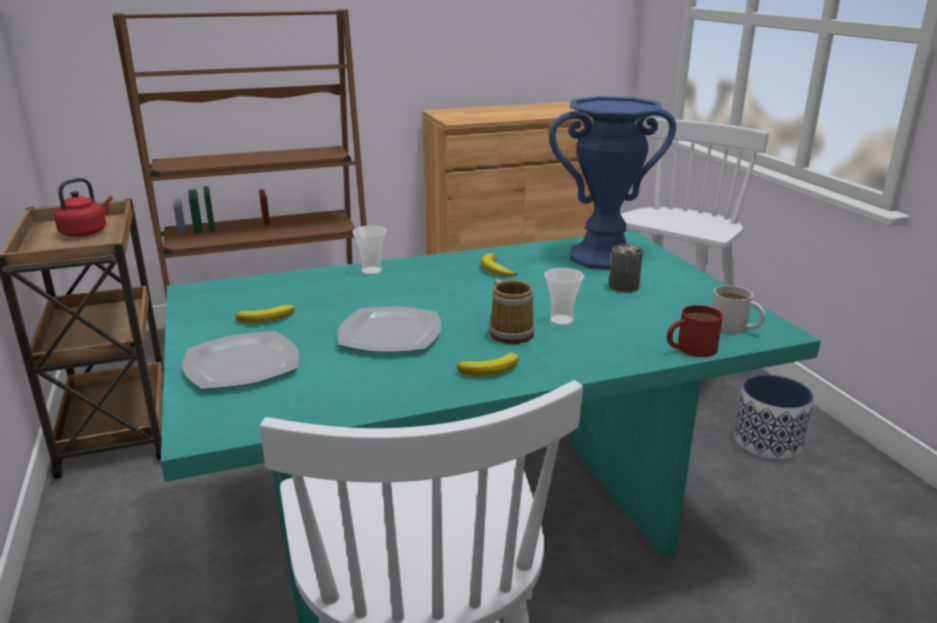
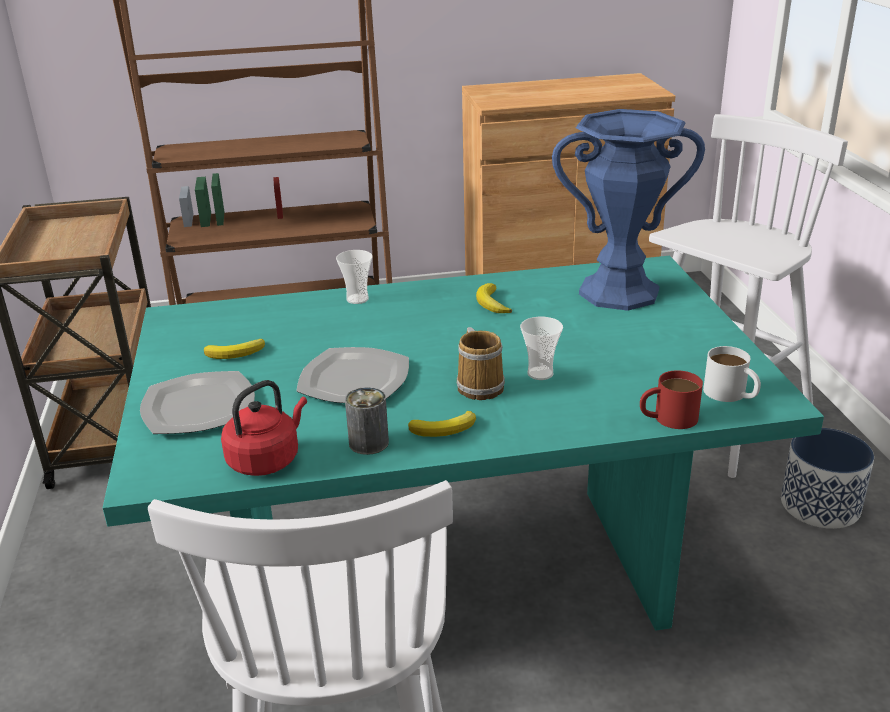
camera: 10 degrees right, 5 degrees up
(86, 232) = (79, 236): red kettle -> red kettle (267, 459)
(623, 287) = (626, 333): can -> can (369, 442)

